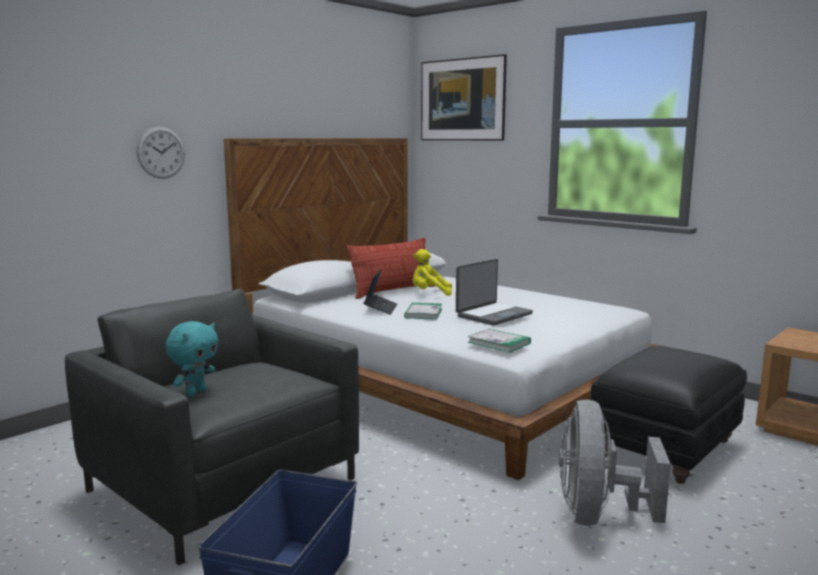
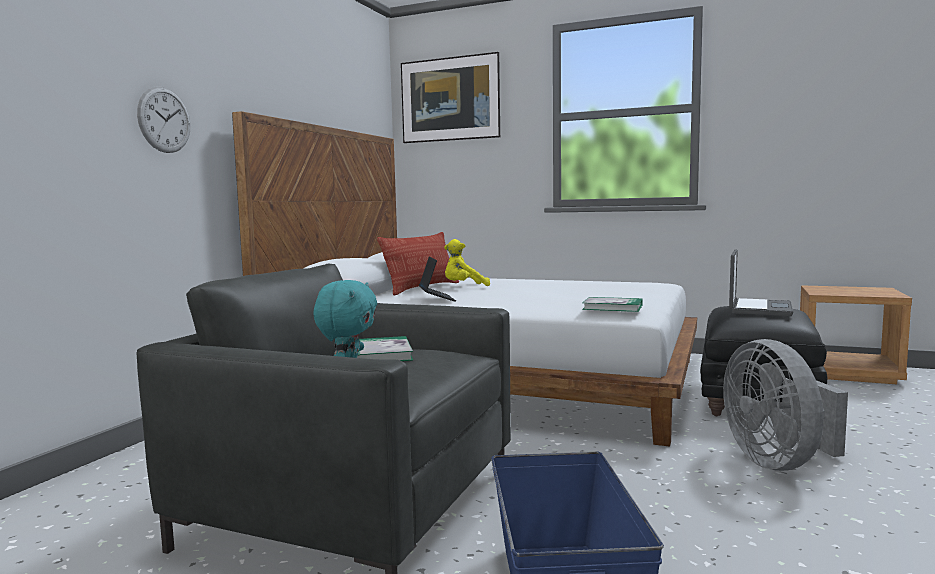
camera: 20 degrees left, 5 degrees down
(423, 313) = (489, 297): book -> book (382, 354)
(493, 315) = (563, 292): laptop -> laptop (758, 309)

